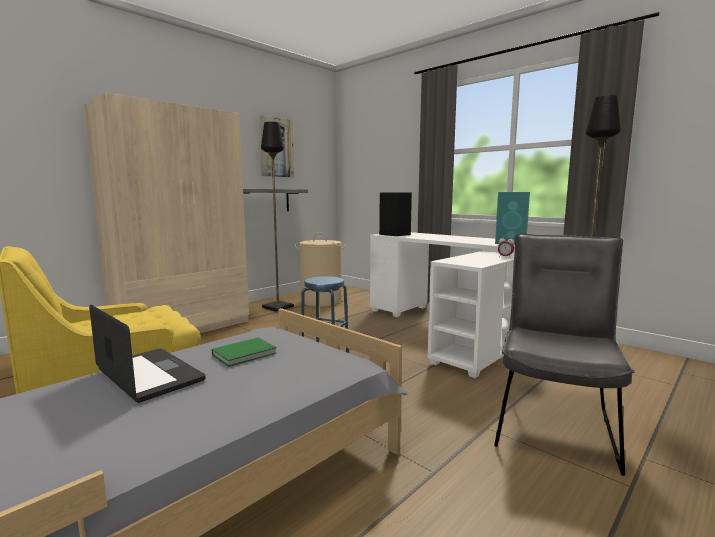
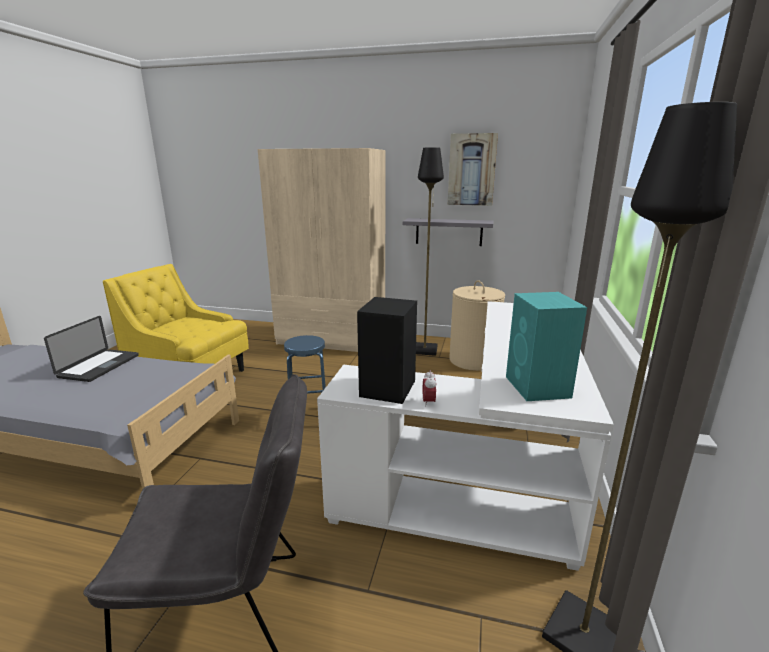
camera: 60 degrees right, 10 degrees up
(246, 354) = (140, 377): green book -> none
(395, 234) = (510, 310): black speaker -> black speaker (387, 389)

